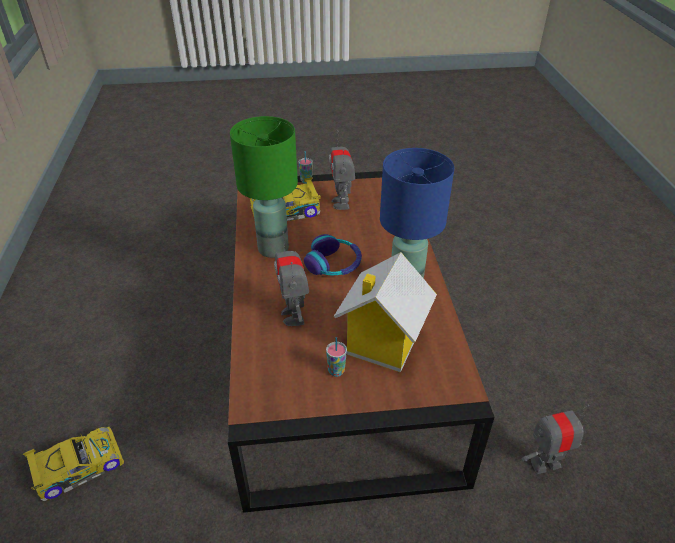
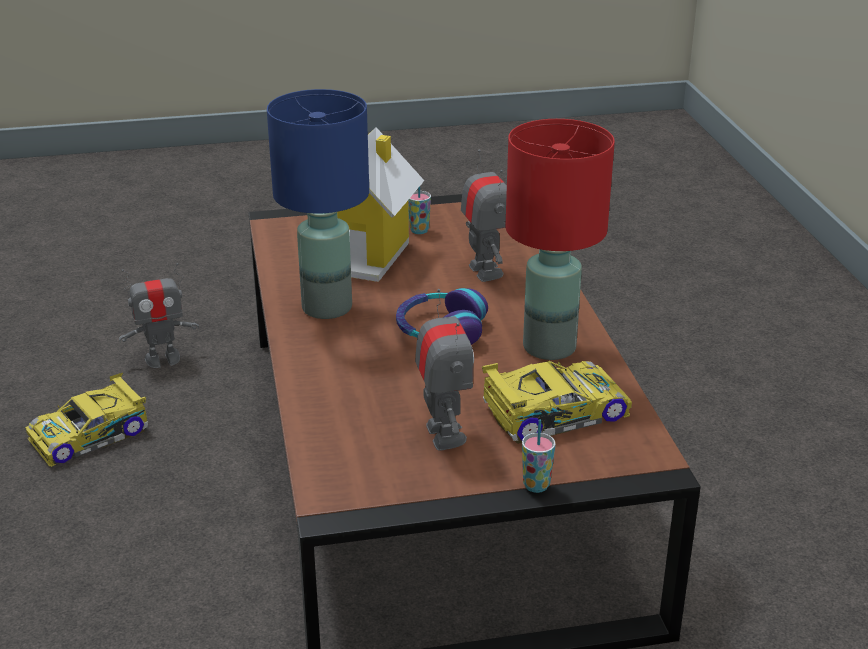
camera: 175 degrees right, 10 degrees down
(77, 467) = (721, 331): toy car -> toy car (92, 434)
(272, 249) = (551, 347): green table lamp -> red table lamp

